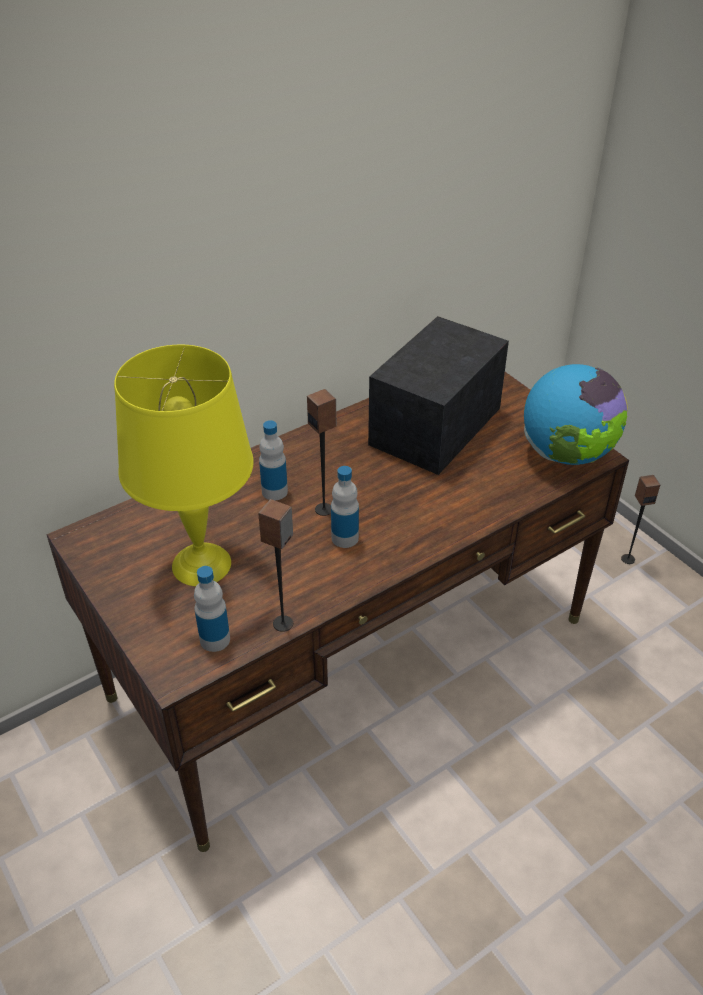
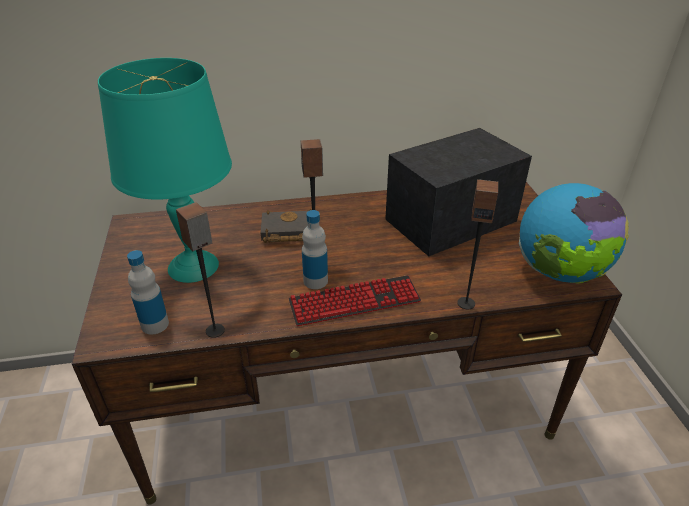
camera: 25 degrees right, 5 degrees down
(201, 563) = (194, 265): yellow table lamp -> turquoise table lamp
(274, 491) = (288, 232): bottle -> black book
(399, 547) = (354, 302): none -> keyboard
(627, 559) = (625, 400): speaker -> speaker (466, 303)

